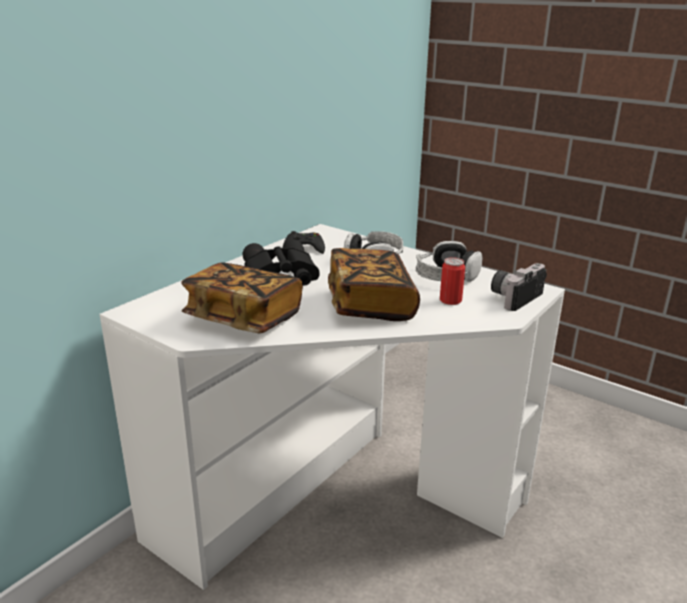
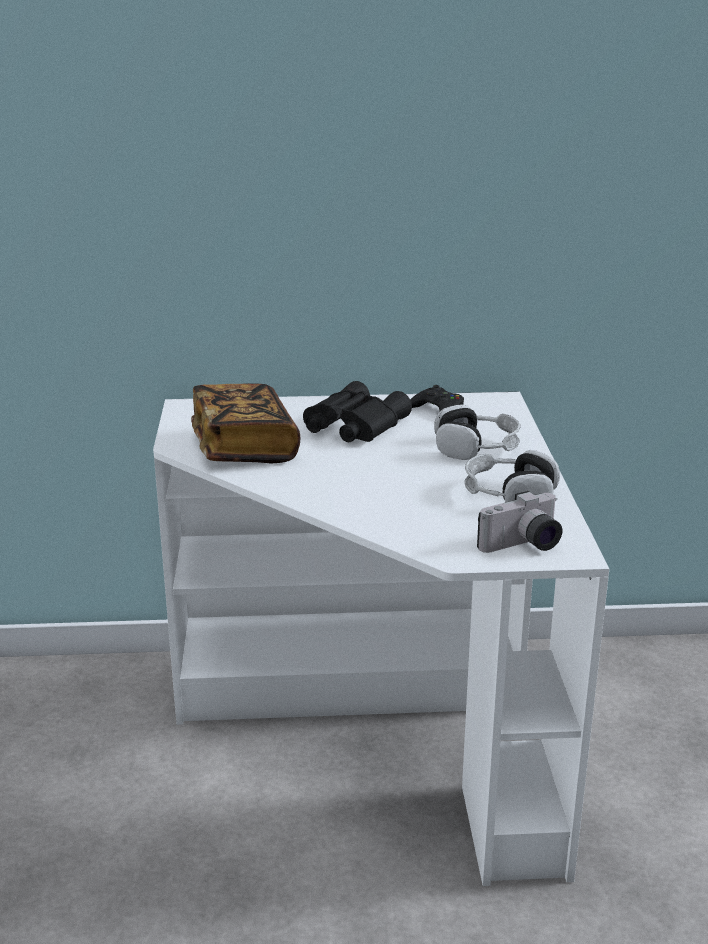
camera: 50 degrees right, 0 degrees up
(370, 304) = (366, 484): book -> none
(450, 300) = (448, 517): can -> none
(514, 297) = (523, 546): camera -> camera turned 150 degrees clockwise

